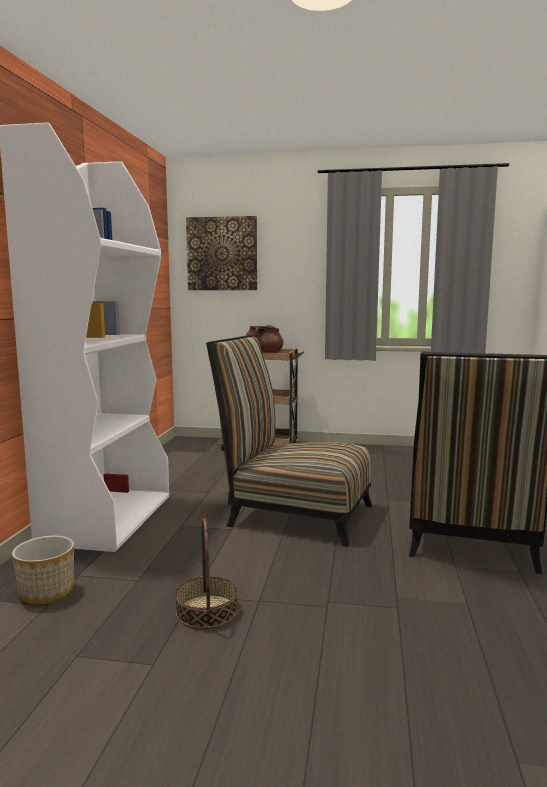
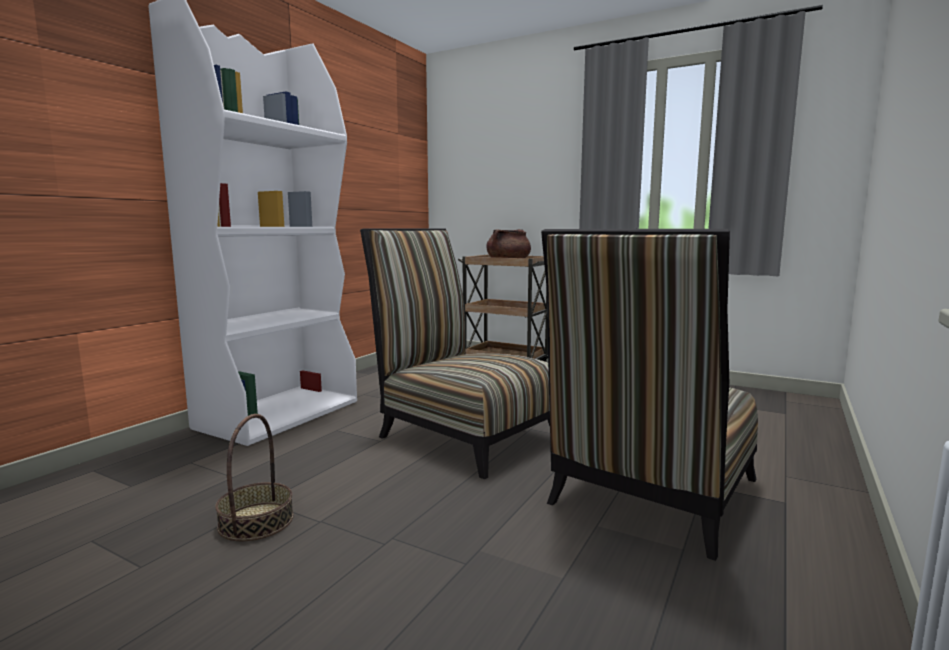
camera: 20 degrees right, 0 degrees up
(47, 592) = (146, 473): planter -> none
(222, 254) = (477, 152): picture -> none

